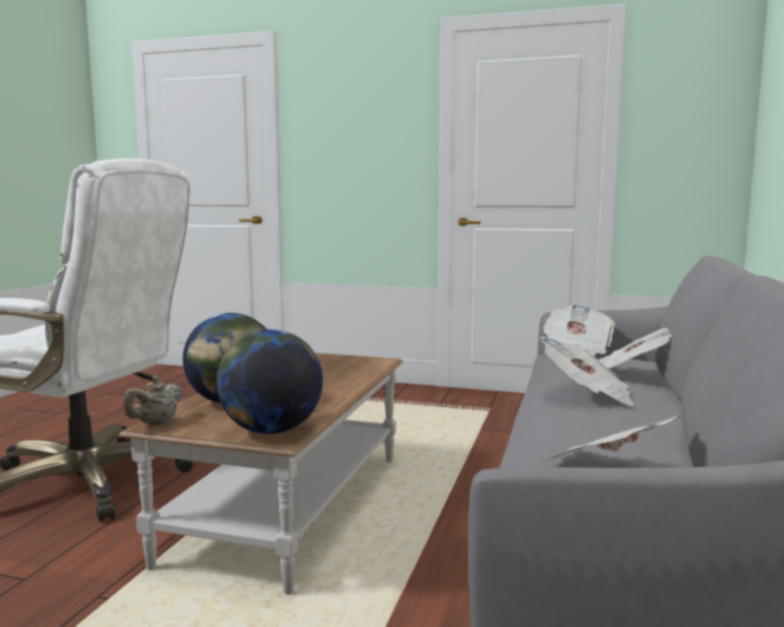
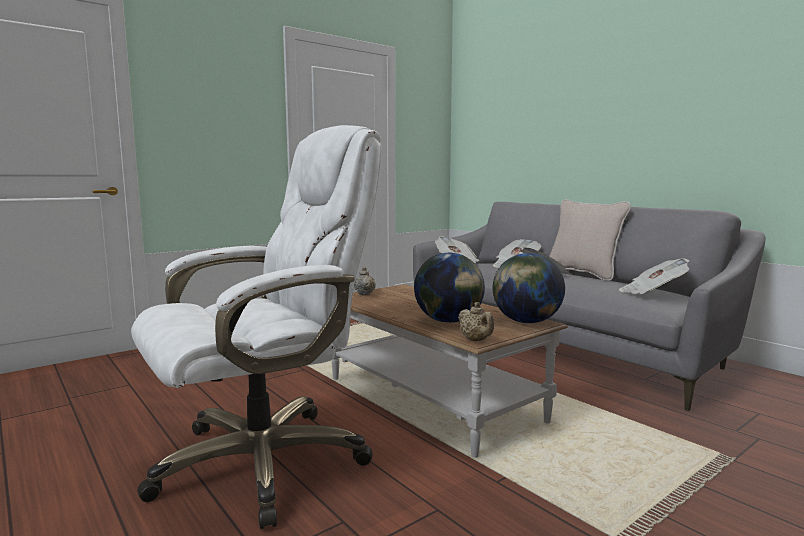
camera: 55 degrees left, 0 degrees up
(319, 357) = (365, 293): none -> beige teapot
(679, 414) = (583, 274): none -> beige pillow

